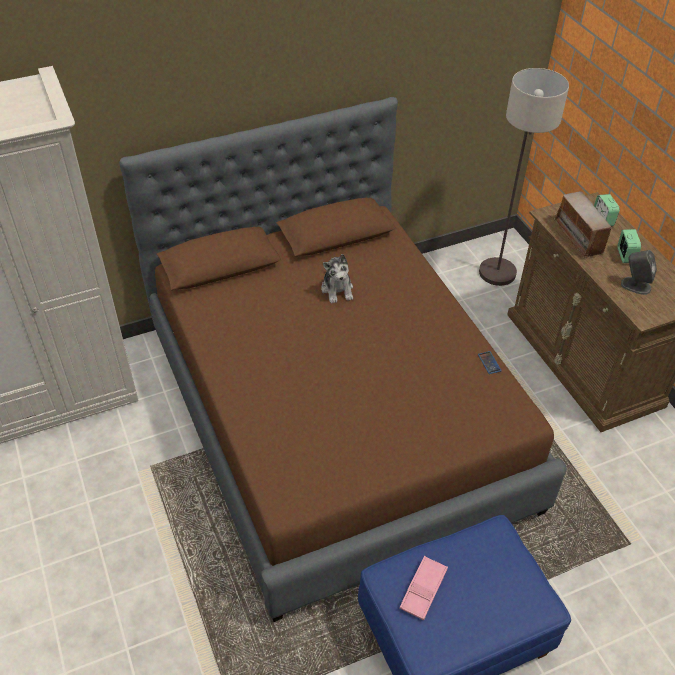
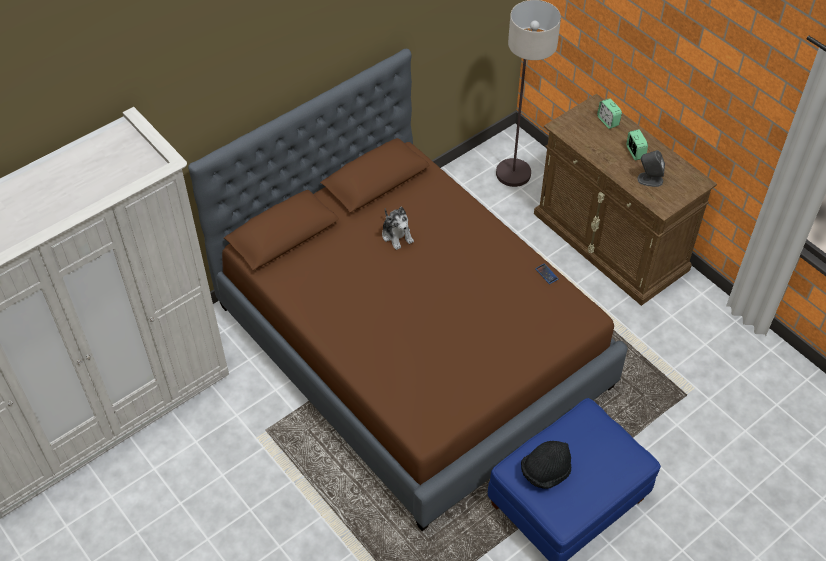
camera: 15 degrees left, 5 degrees up
(423, 590) = (545, 472): pink tray -> black hat
(579, 237) = (592, 143): radio -> none

